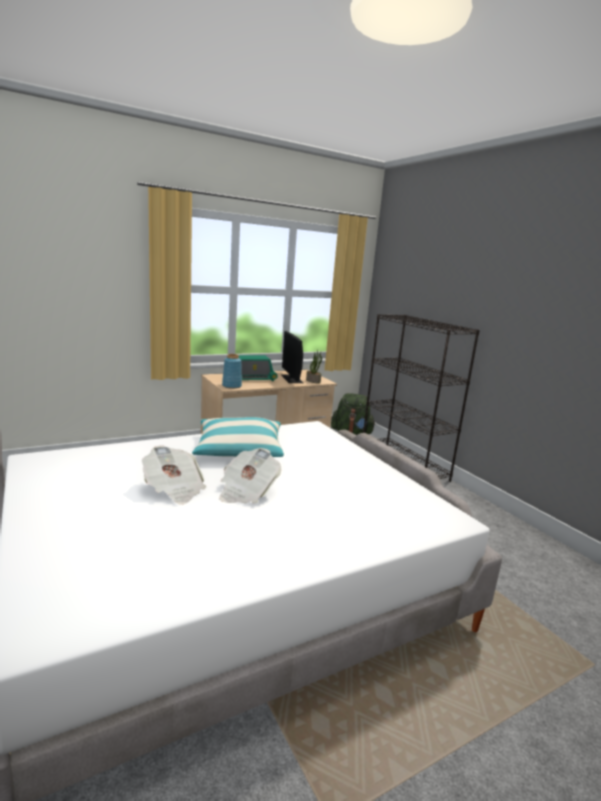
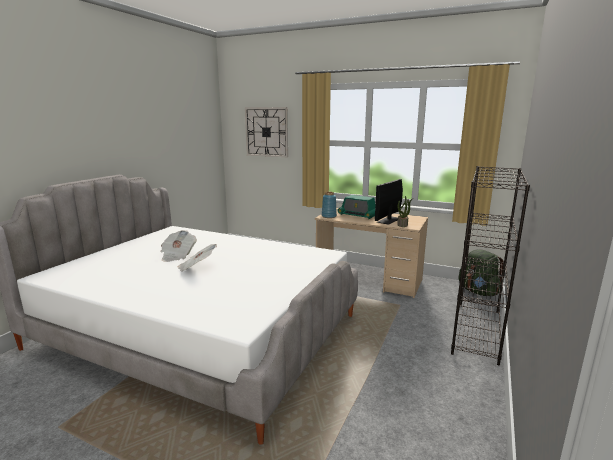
camera: 55 degrees right, 0 degrees up
(73, 269) = (266, 132): none -> wall clock
(239, 449) = (250, 250): pillow -> none

